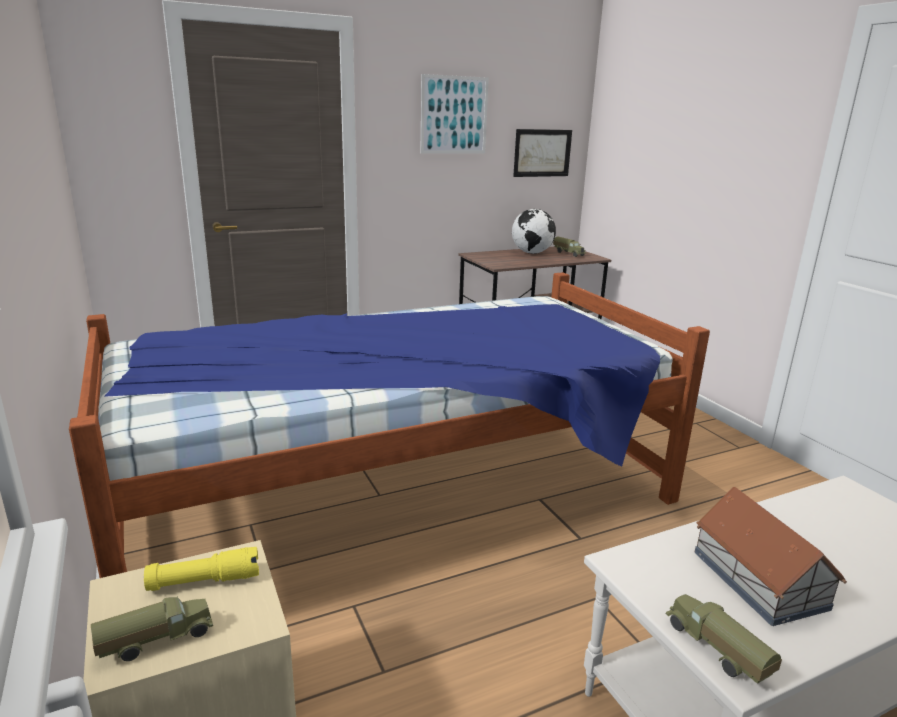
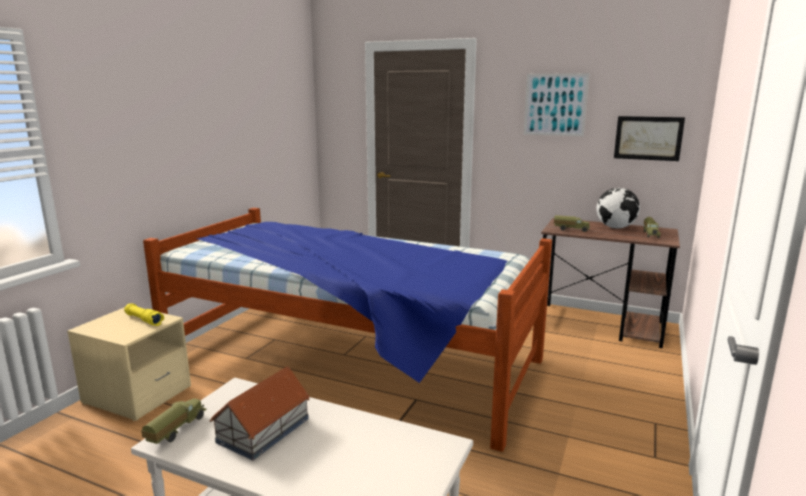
camera: 50 degrees right, 5 degrees down
(156, 640) = (103, 327): toy truck -> toy truck (571, 229)

